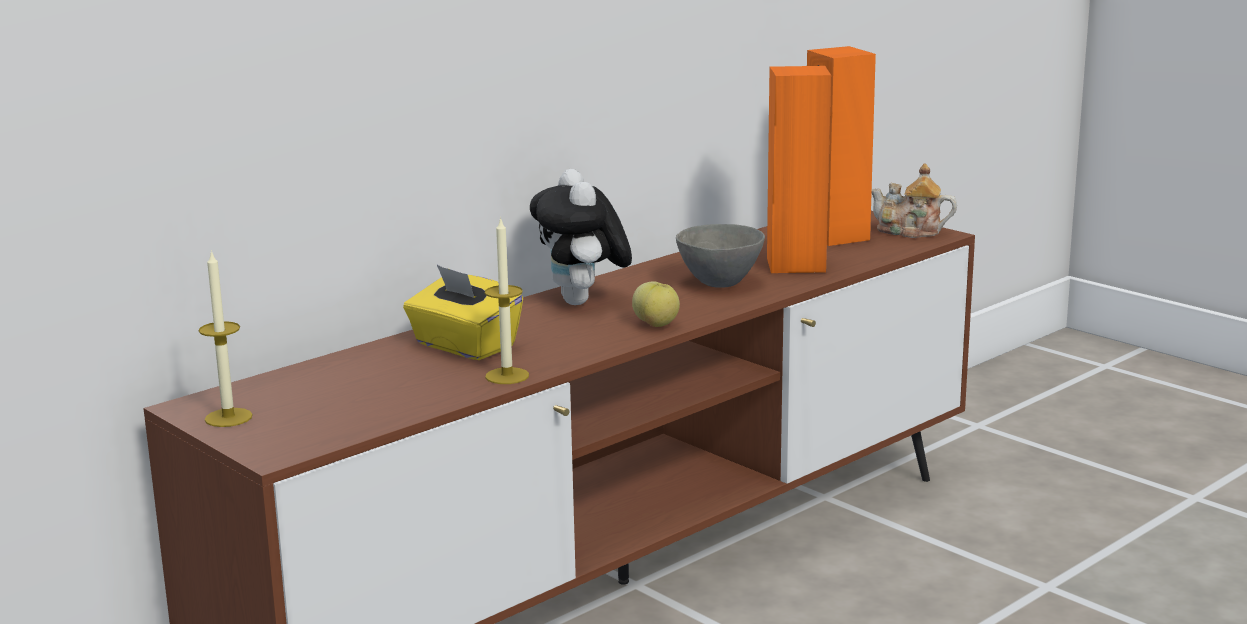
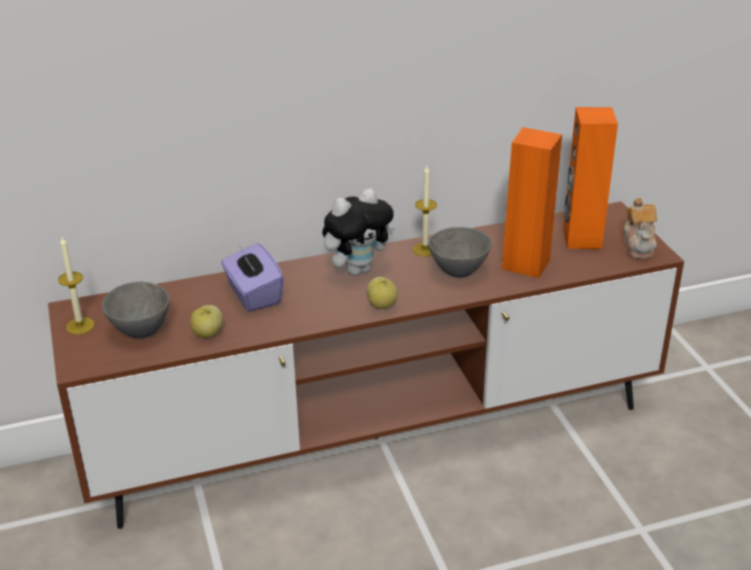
camera: 25 degrees right, 15 degrees up
(332, 405) = (139, 331): none -> grey bowl
(443, 389) = (208, 334): none -> apple
(464, 346) = (253, 295): yellow tissue box -> purple tissue box
(507, 376) = (253, 332): candle -> candle (425, 249)
(583, 302) = (358, 269): plush toy -> plush toy turned 135 degrees counterclockwise
(910, 231) = (639, 246): teapot -> teapot turned 135 degrees counterclockwise

